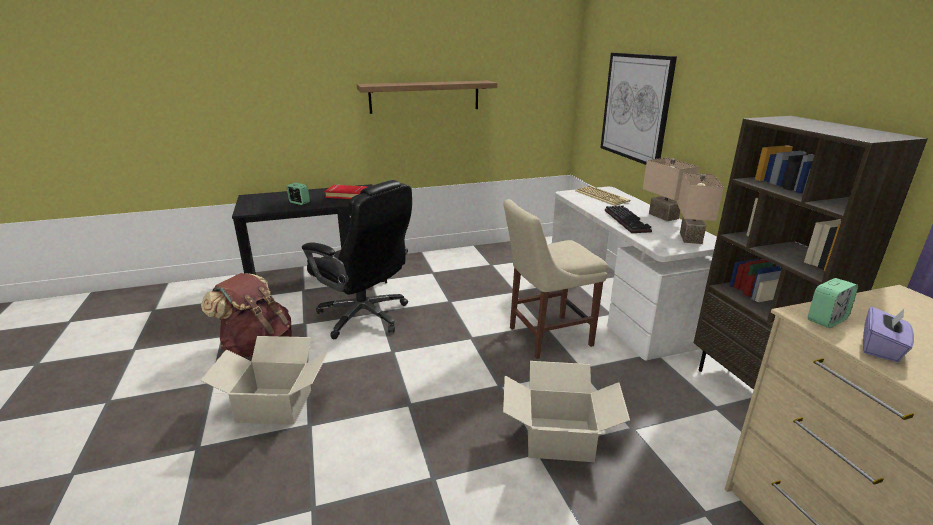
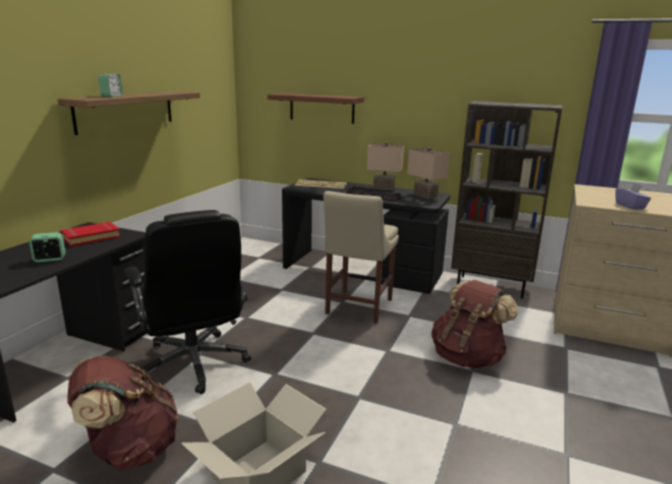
camera: 50 degrees left, 5 degrees down
(365, 316) = (193, 364): black office chair -> black office chair turned 75 degrees clockwise
(559, 439) = (467, 357): cardboard box -> brown backpack
(619, 306) = (362, 270): white desk -> black desk
(635, 107) = (321, 108): picture -> brown shelf
(826, 320) = (597, 202): alarm clock -> alarm clock (111, 96)

